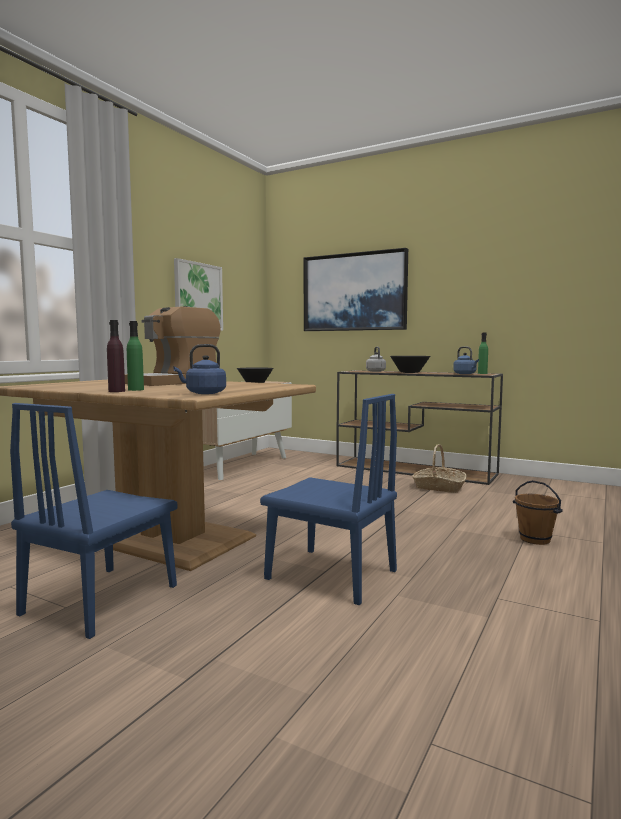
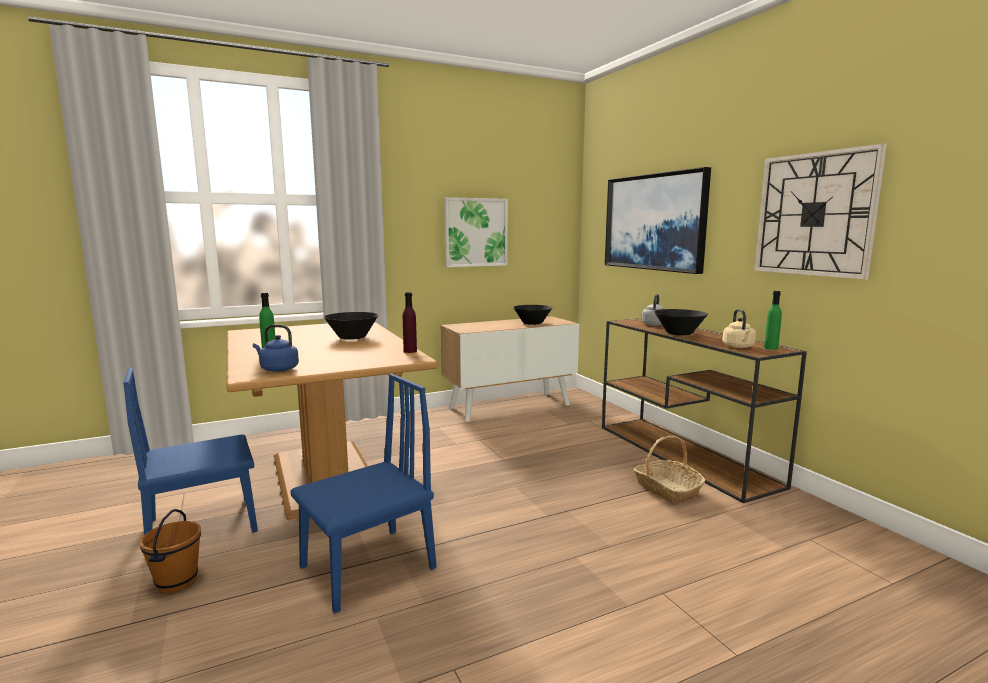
camera: 35 degrees right, 5 degrees up
(116, 391) = (248, 354): purple bottle -> purple bottle (410, 351)
(175, 382) = (352, 337): coffee machine -> black bowl
(331, 574) = (367, 567): blue chair -> blue chair turned 105 degrees counterclockwise
(465, 374) = (739, 347): blue kettle -> beige kettle
(497, 280) = (814, 214): none -> wall clock
(534, 539) = (645, 610): brown bucket -> brown bucket (176, 582)

